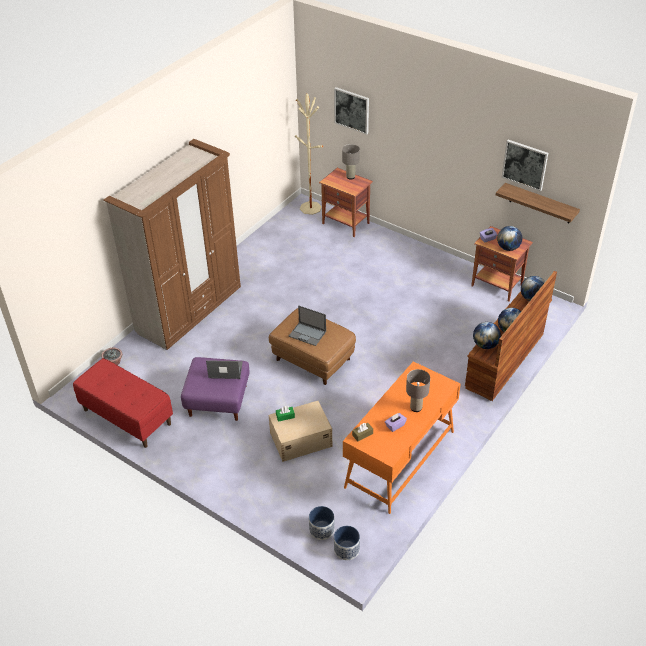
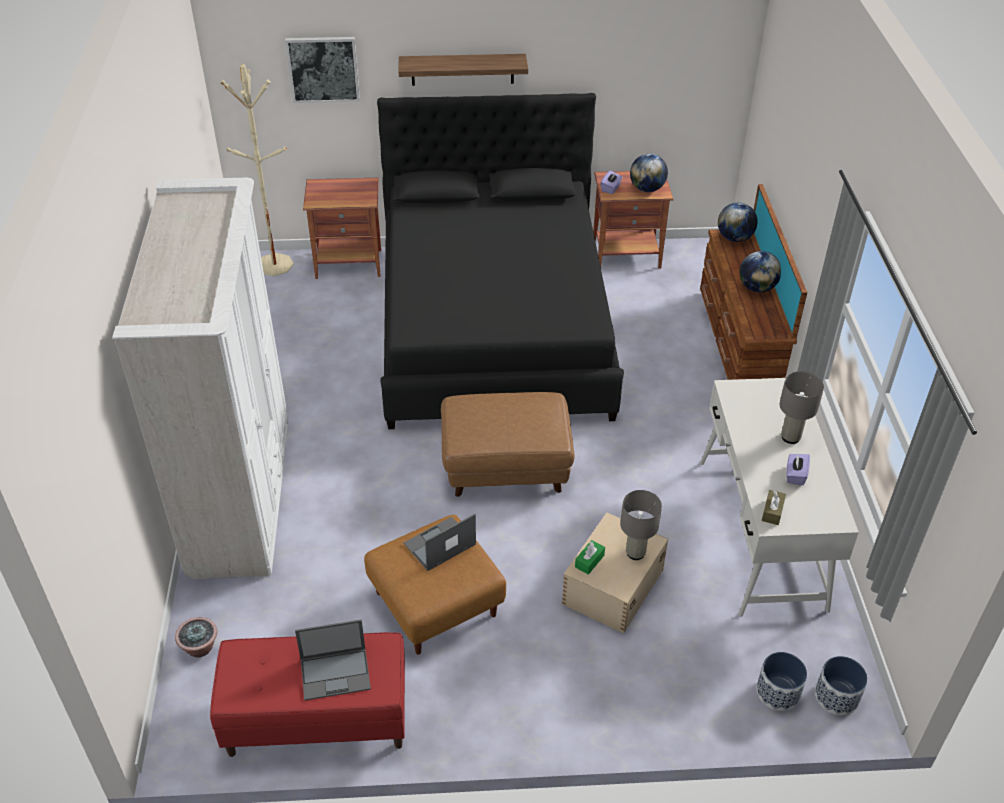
camera: 40 degrees left, 0 degrees up
(190, 309) = (242, 494): brown wardrobe -> white wardrobe
(217, 401) = (435, 605): purple ottoman -> brown ottoman
(308, 334) = (506, 426): laptop -> laptop (336, 673)
(350, 177) = (342, 184): grey table lamp -> grey table lamp (636, 553)
(382, 290) = (494, 328): none -> black bed
(399, 459) = (760, 533): orange desk -> white desk
(485, 345) = (752, 319): globe -> none
(525, 164) = (644, 54): picture -> none
(540, 203) = (672, 107): shelf -> shelf (462, 69)

